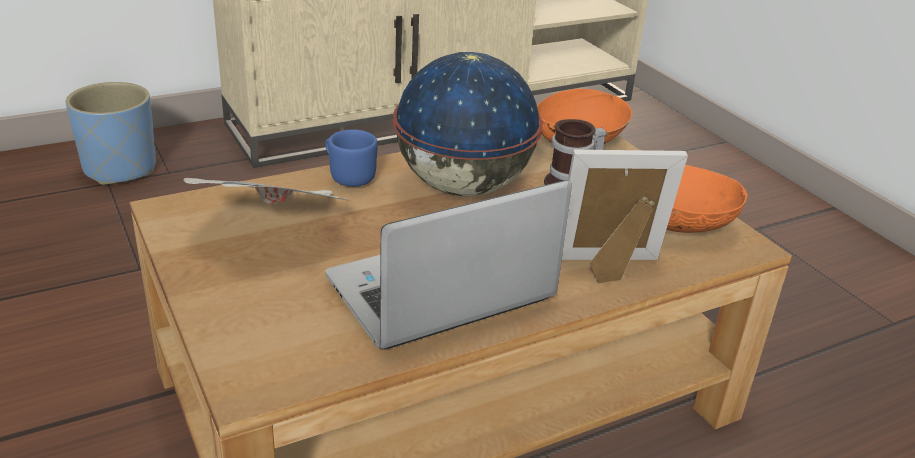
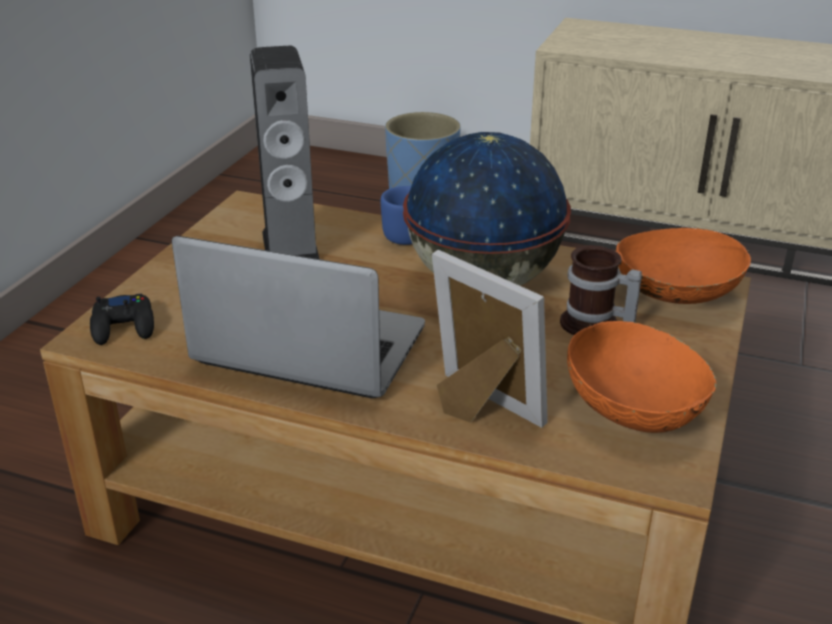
camera: 50 degrees right, 0 degrees up
(263, 361) = (124, 326): none -> black game controller
(277, 226) = (290, 247): newspaper -> speaker

